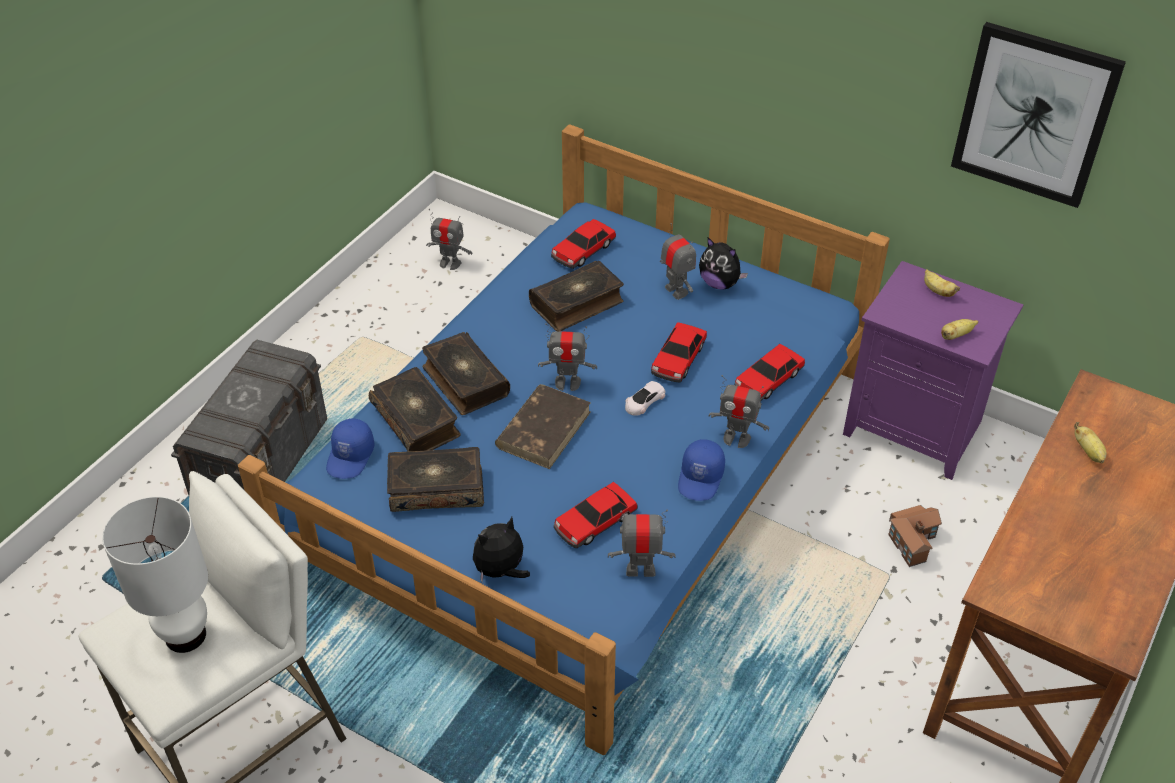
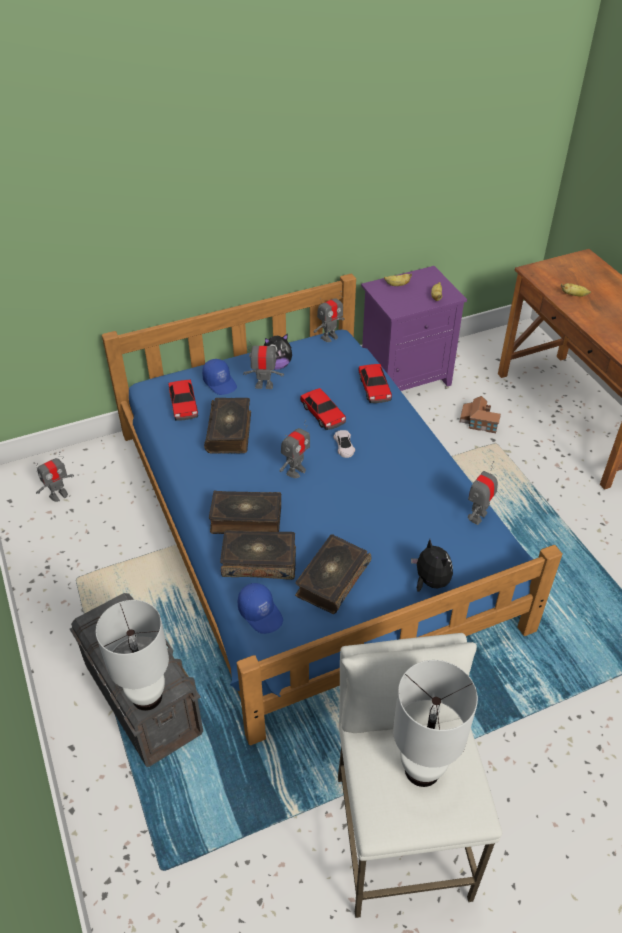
camera: 55 degrees left, 0 degrees up
(205, 435) = (147, 697): none -> white table lamp
(501, 571) = (430, 582): plush toy -> plush toy turned 150 degrees clockwise
(544, 429) = (326, 501): brown book -> none
(594, 522) = (424, 517): toy car -> none
(701, 478) = (427, 454): blue cap -> blue cap (220, 383)
(736, 438) = (408, 424): toy robot -> toy robot (329, 337)
(1034, 115) = (420, 144): picture -> none

